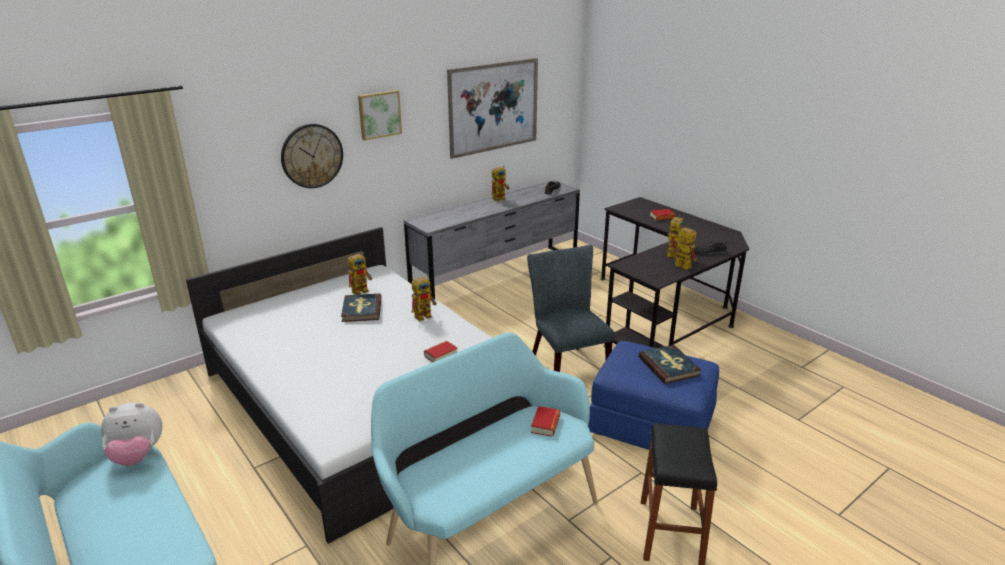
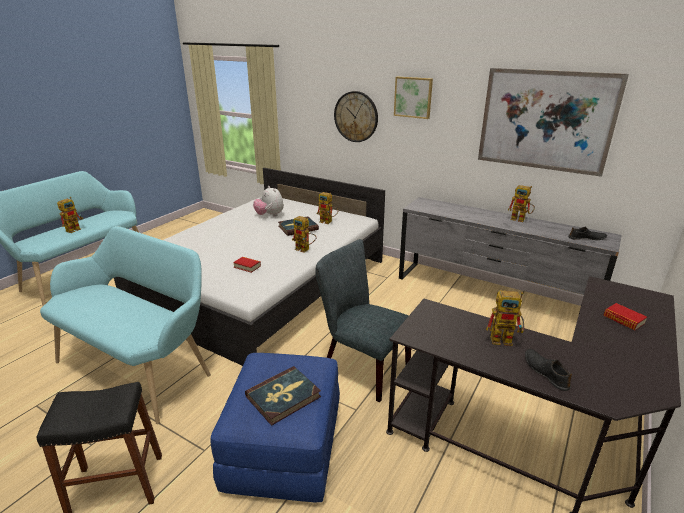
camera: 70 degrees right, 0 degrees up
(137, 456) = (124, 215): plush toy -> plush toy (269, 215)
(545, 424) = (148, 325): book -> none
(565, 366) = (360, 367): grey chair -> grey chair turned 105 degrees counterclockwise
(679, 265) = (470, 348): toy robot -> toy robot (75, 229)

